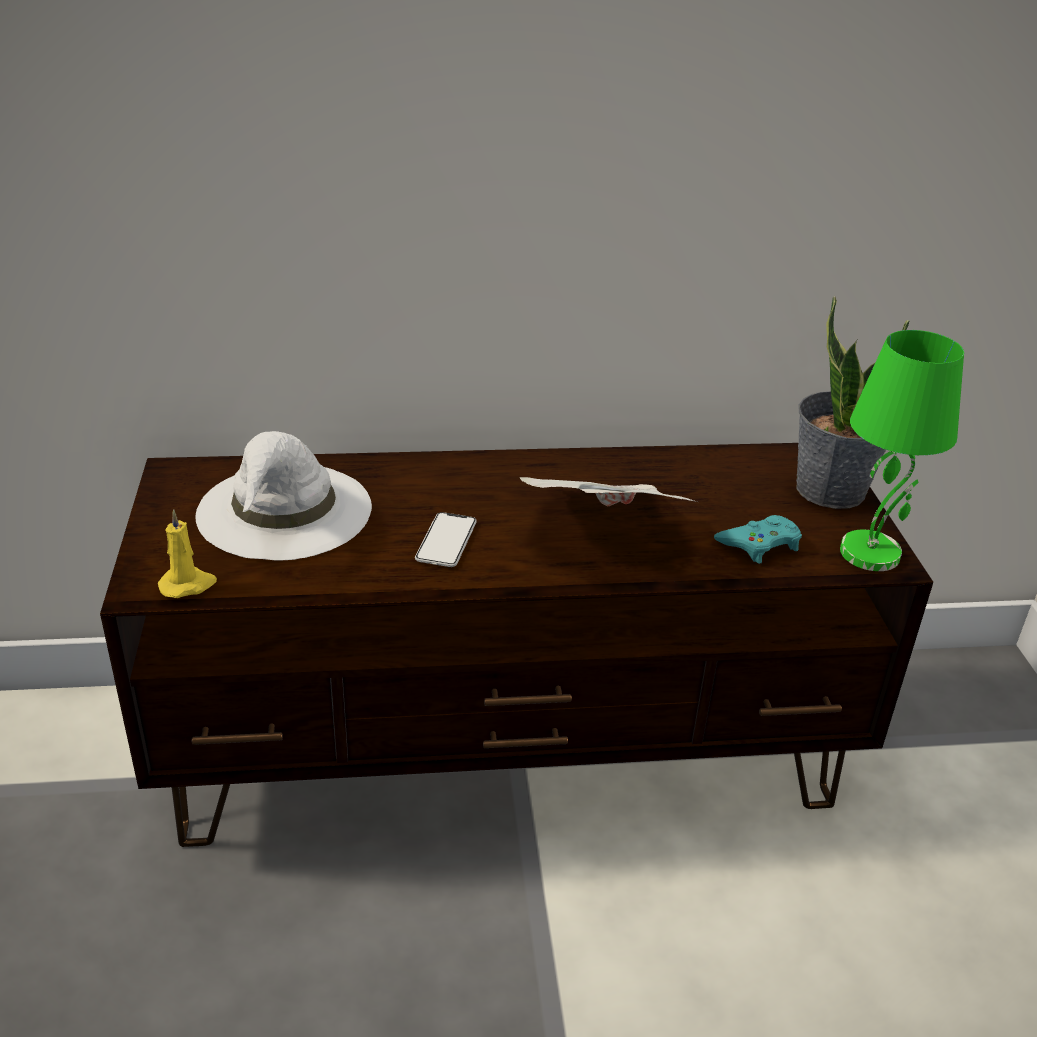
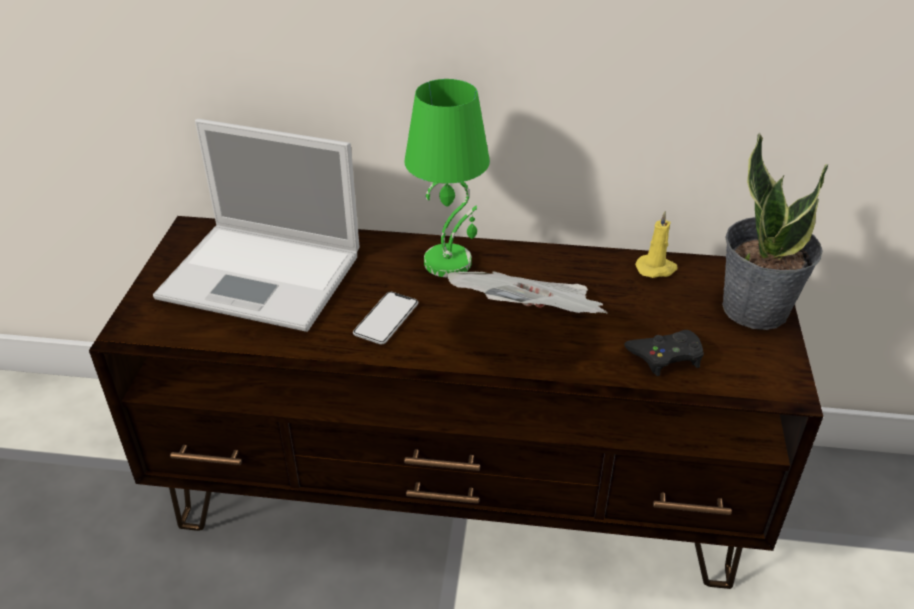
camera: 15 degrees right, 5 degrees up
(188, 585) = (164, 333): yellow candle -> yellow candle (656, 268)
(285, 512) = (264, 276): white hat -> laptop
(760, 544) = (666, 356): turquoise game controller -> black game controller
(870, 552) = (770, 378): green table lamp -> green table lamp (449, 262)

